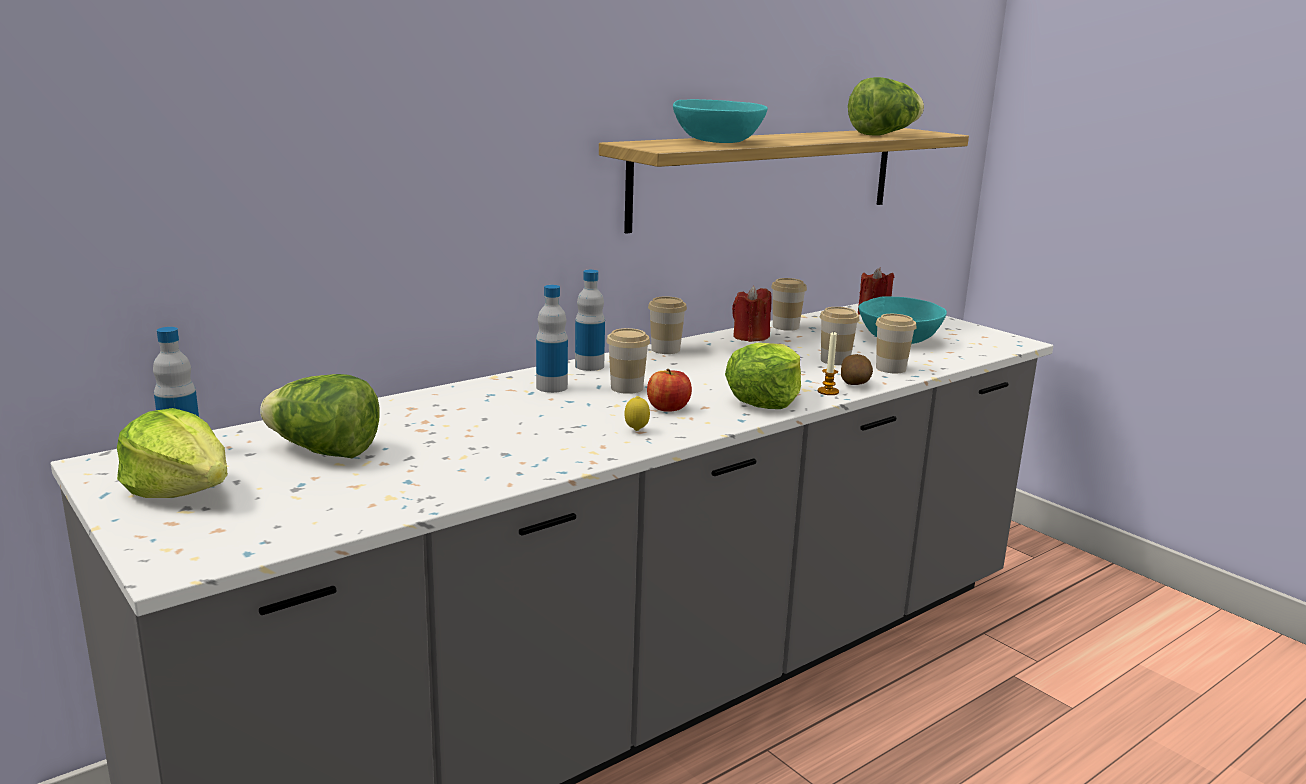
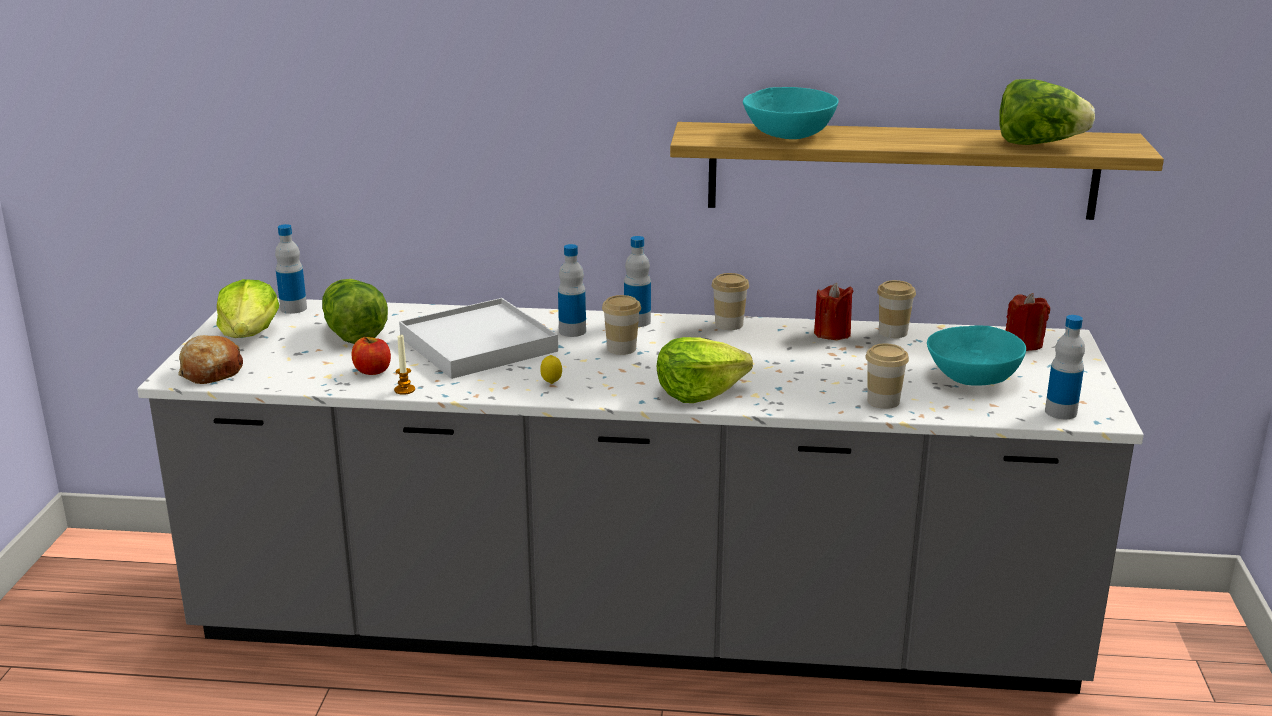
camera: 45 degrees right, 5 degrees up
(216, 543) = (211, 371): none -> bread
(489, 421) = (478, 345): none -> white tray
(668, 408) = (612, 374): apple -> apple (372, 371)
(828, 391) = (768, 402): candle -> candle (404, 390)
(835, 360) = (851, 378): cup -> none
(855, 383) = (811, 404): potato -> none
(991, 345) = (1060, 412): none -> bottle

